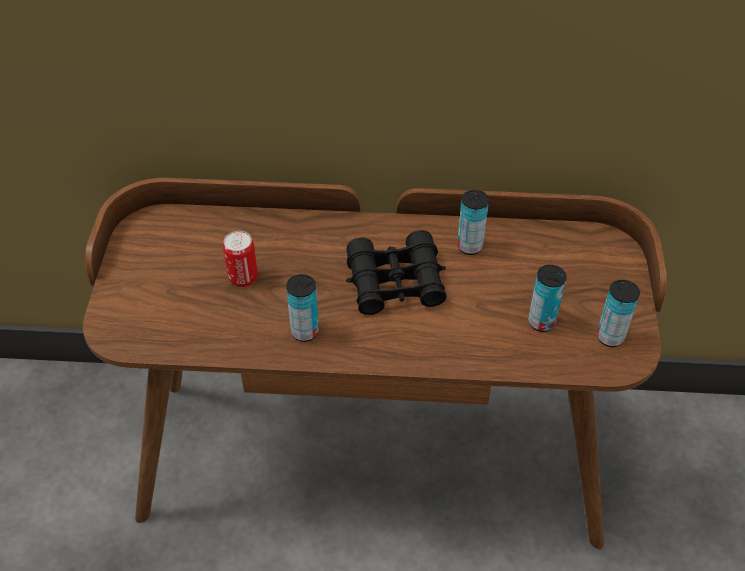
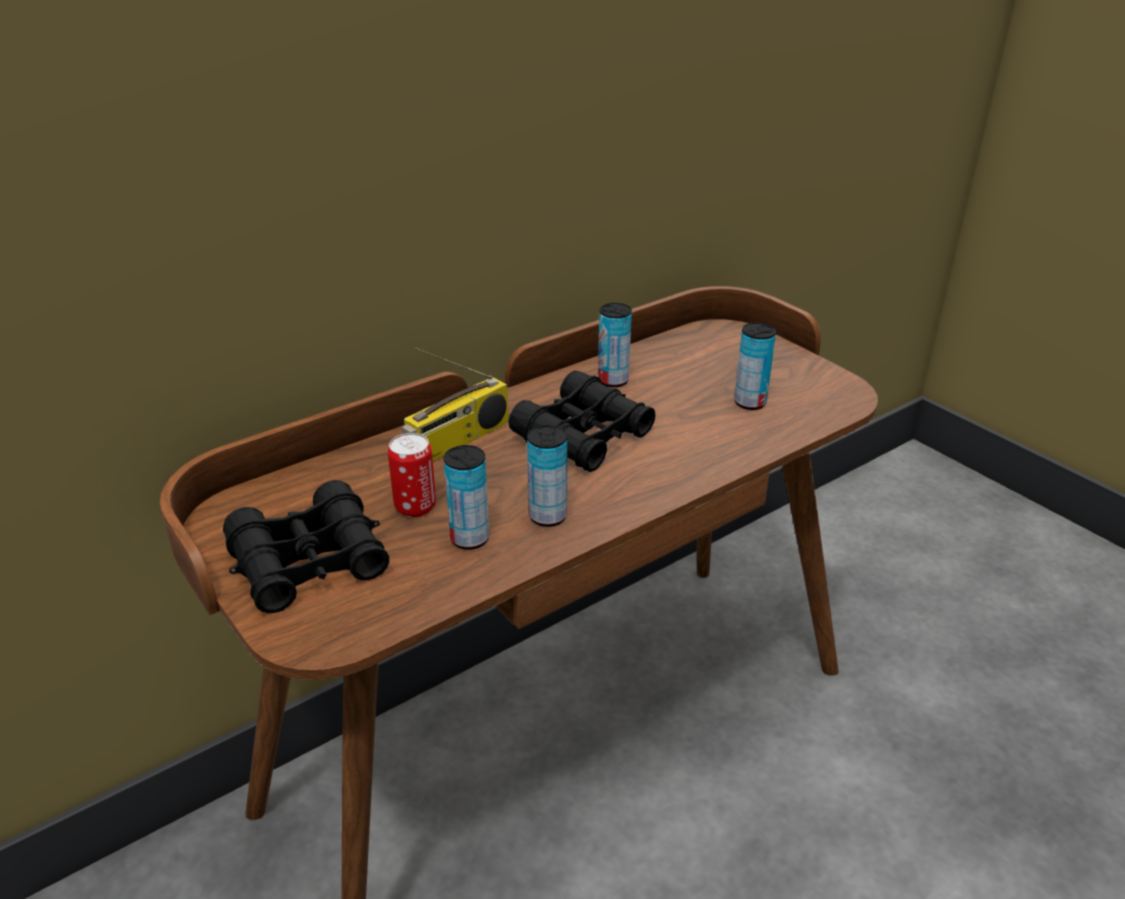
camera: 40 degrees left, 15 degrees down
(156, 282) = (309, 562): none -> black binoculars
(317, 242) = (458, 441): none -> radio
(610, 337) = (815, 387): can -> can (469, 539)

